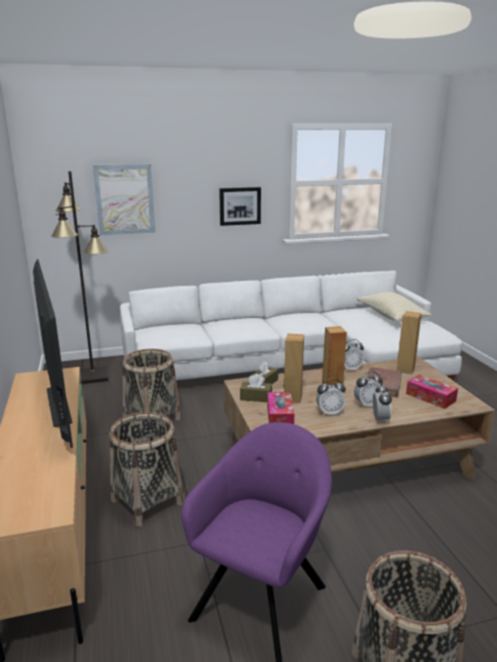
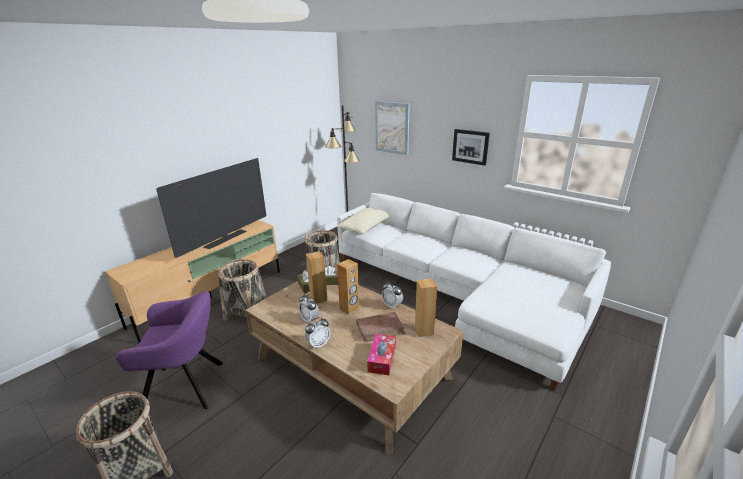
camera: 55 degrees right, 5 degrees up
(280, 416) = (288, 303): tissue box -> none
(367, 404) = (337, 331): alarm clock -> none
(391, 317) = (544, 291): beige pillow -> beige pillow (366, 227)

